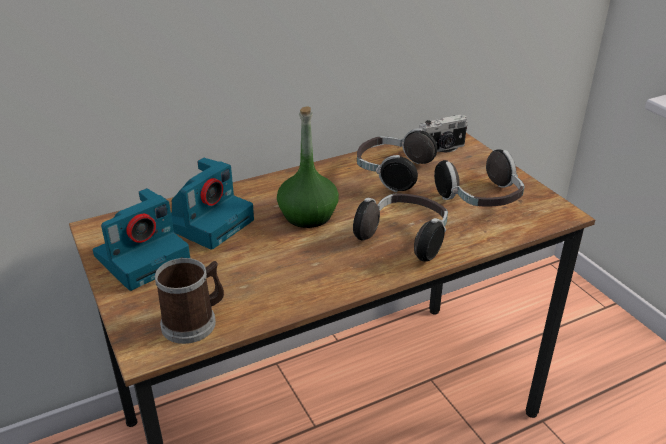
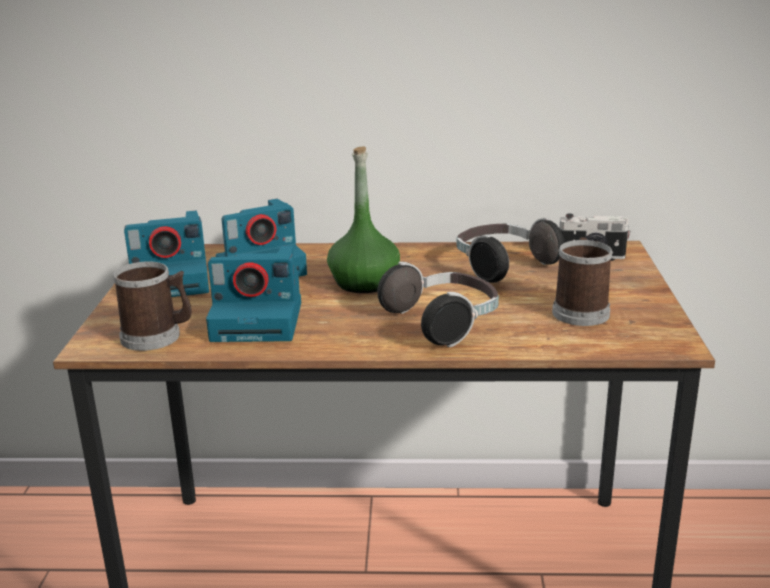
camera: 30 degrees right, 10 degrees down
(265, 278) = (260, 321): none -> camera
(481, 200) = (580, 310): headphones -> mug

